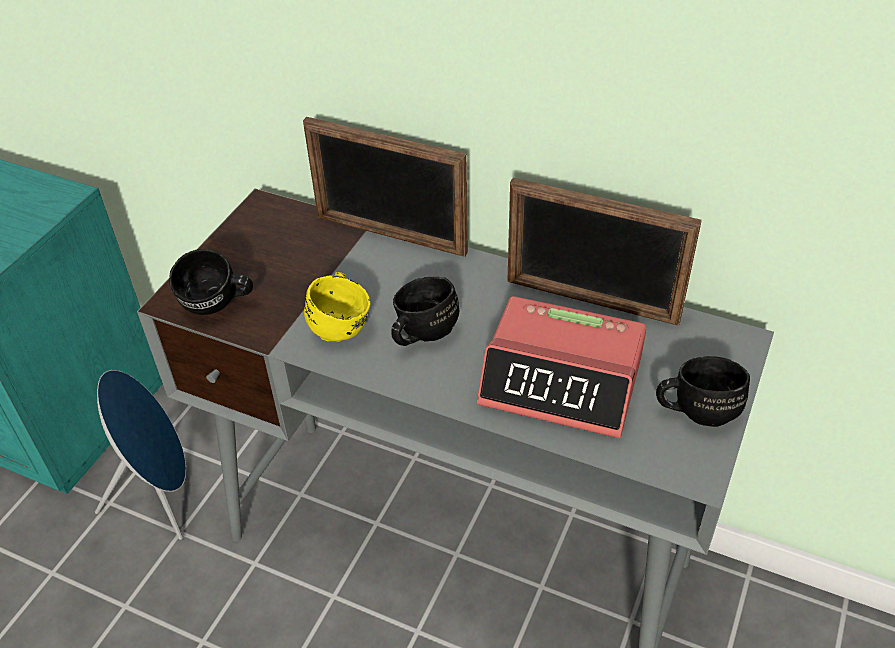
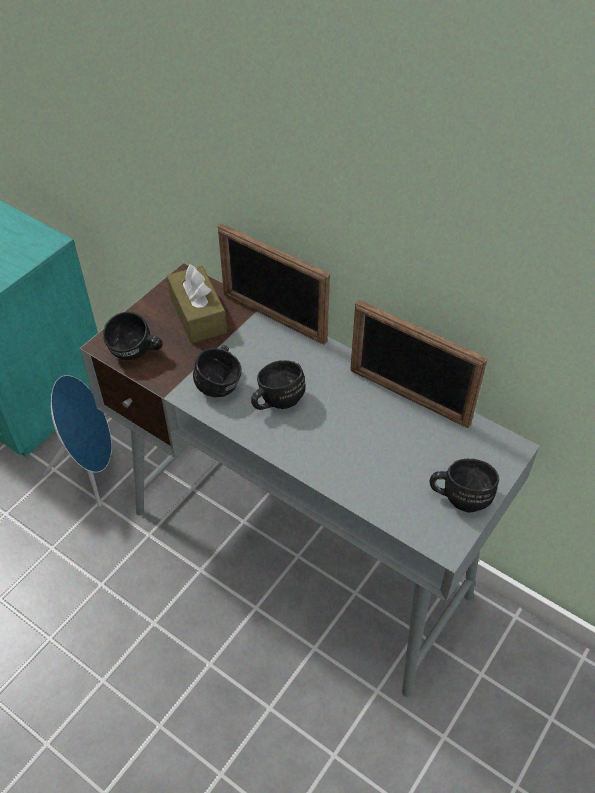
camera: 10 degrees right, 5 degrees up
(289, 246) = (198, 315): none -> brown tissue box
(342, 324) = (221, 383): yellow mug -> black mug
(562, 380) = (368, 455): alarm clock -> none

